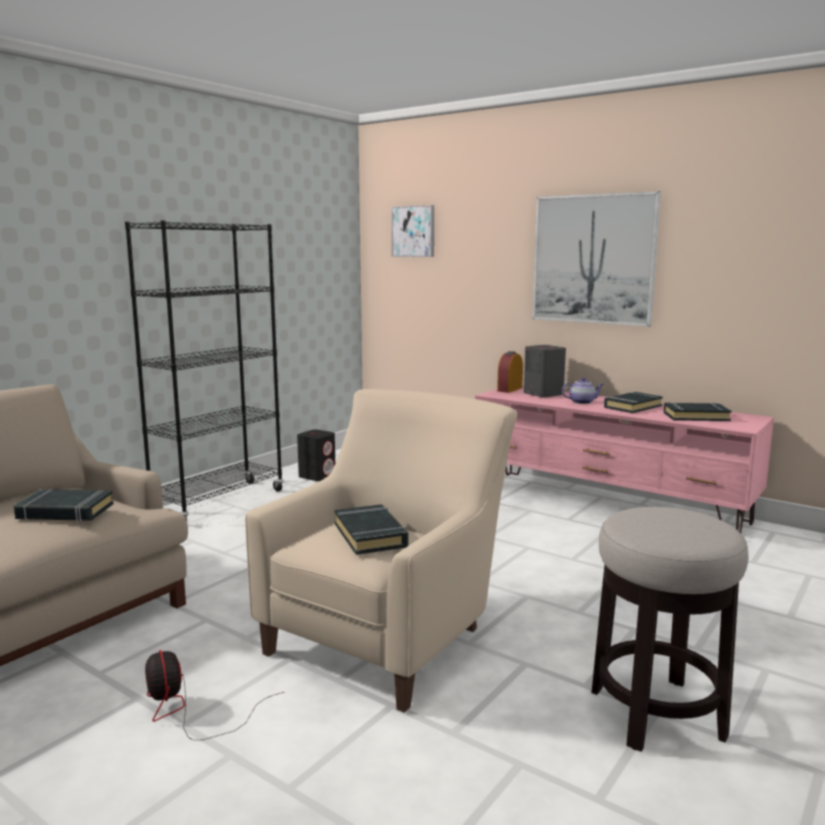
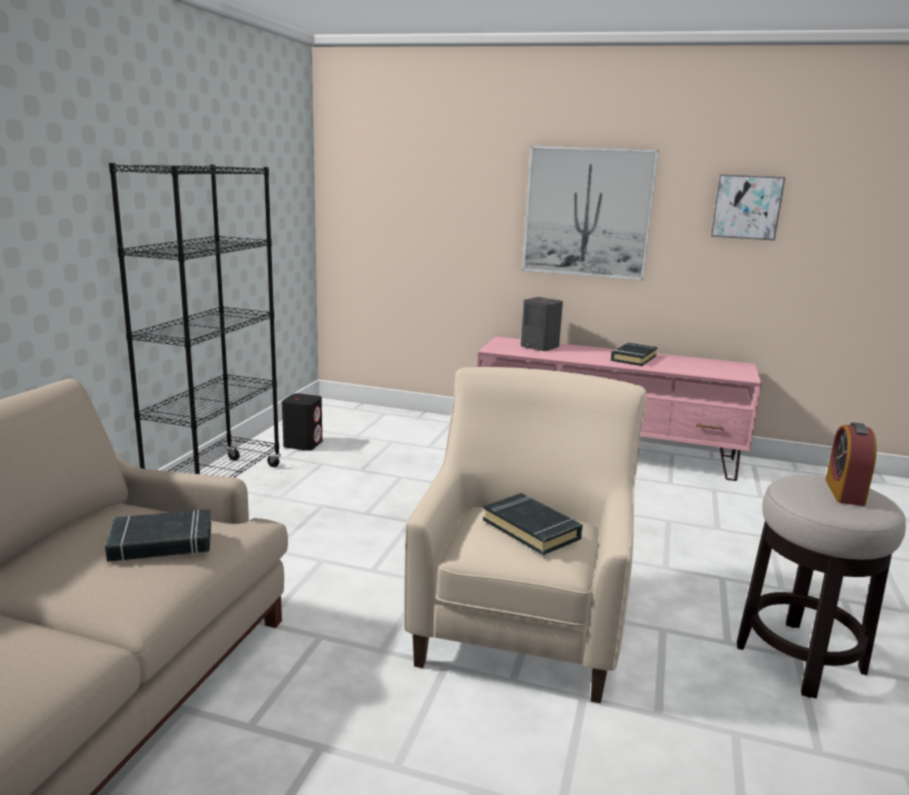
camera: 20 degrees left, 5 degrees up
(188, 711) = (389, 750): fan -> none
(414, 231) = (383, 172): picture -> picture (746, 207)
(510, 389) = (502, 342): alarm clock -> alarm clock (844, 492)
(582, 402) = (585, 355): teapot -> none
(695, 416) = (696, 367): black book -> none

